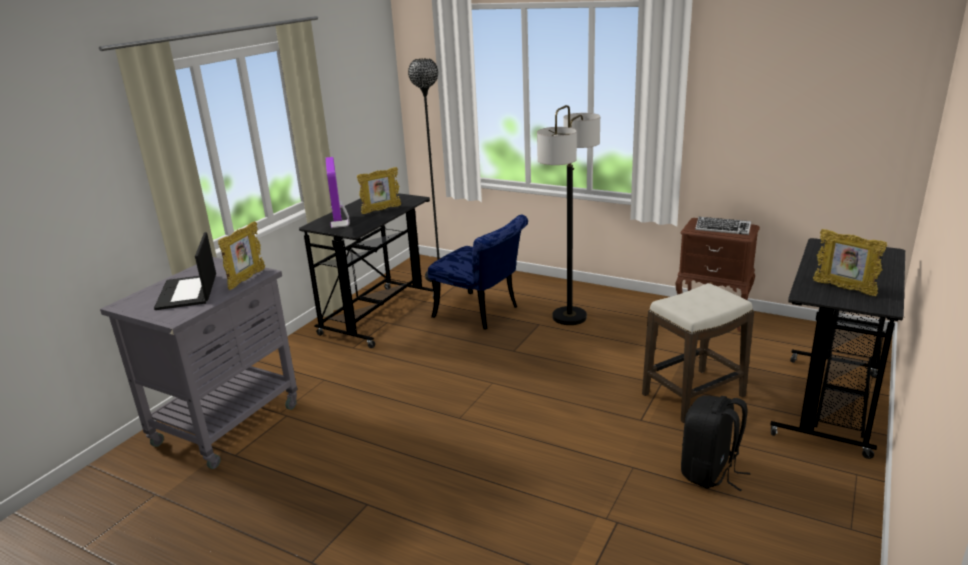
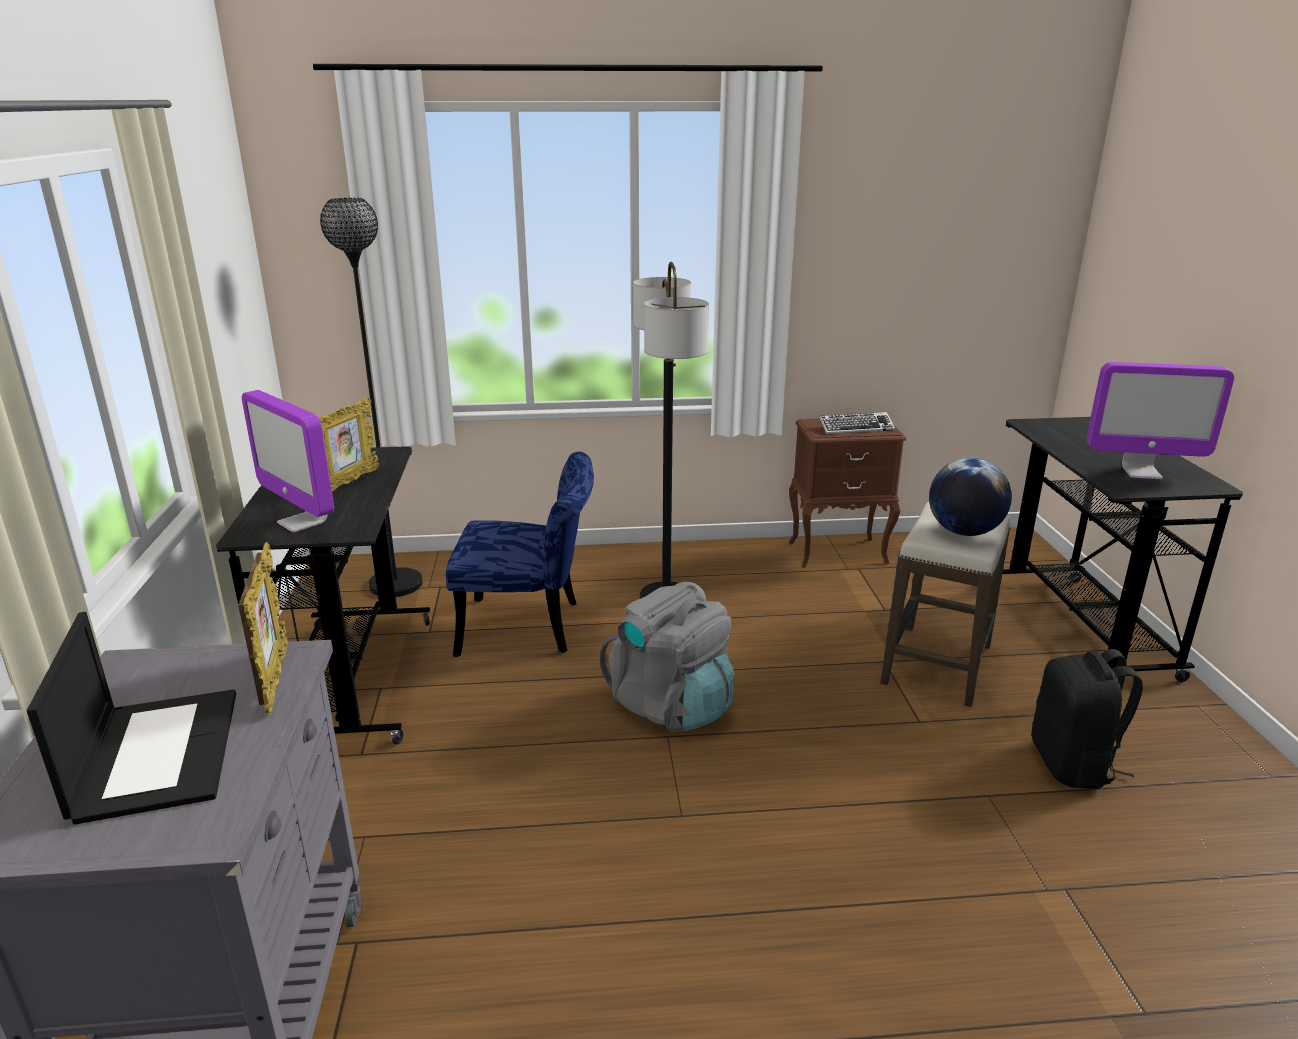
camera: 35 degrees left, 0 degrees up
(188, 292) = (156, 753): laptop -> laptop turned 150 degrees counterclockwise
(511, 369) = (671, 705): none -> grey backpack
(701, 304) = (964, 532): none -> globe
(844, 288) = (1141, 472): picture frame -> monitor

